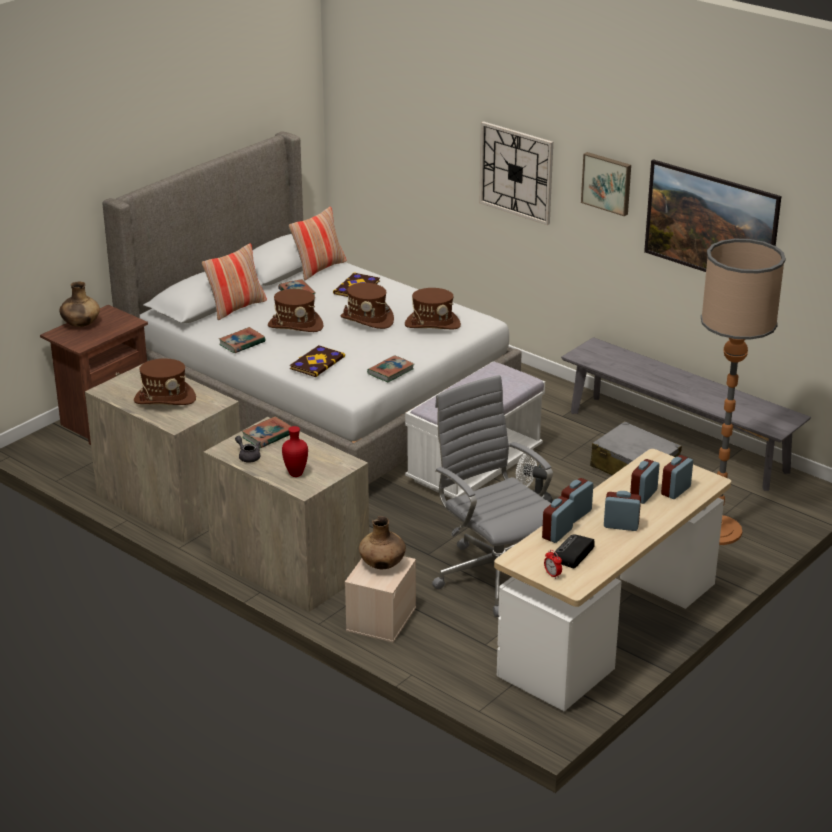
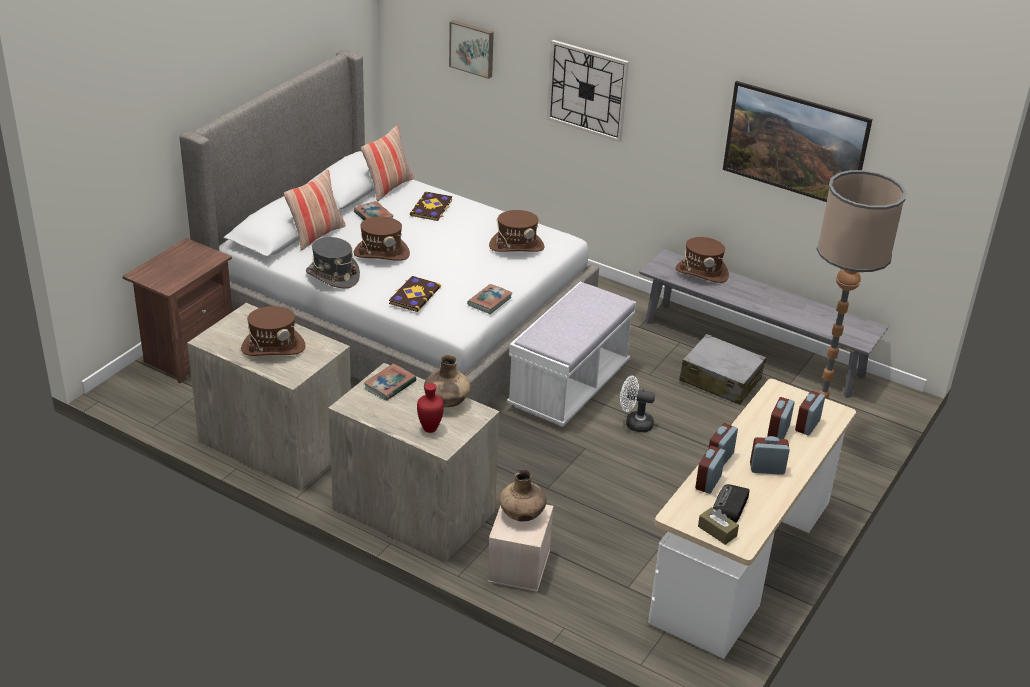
camera: 10 degrees left, 5 degrees up
(81, 325) = (163, 262): brown vase -> brown vase (446, 402)
(242, 343) = (332, 276): book -> grey hat
(248, 456) = (376, 411): grey teapot -> none
(367, 319) = (451, 243): brown hat -> brown hat (702, 272)
(495, 575) = (618, 507): grey office chair -> none
(552, 575) = (717, 531): alarm clock -> brown tissue box
(607, 183) = (685, 102): picture -> picture (472, 48)

